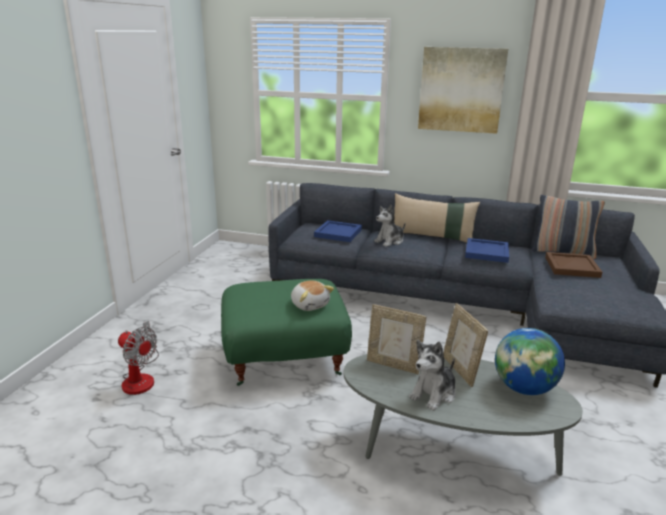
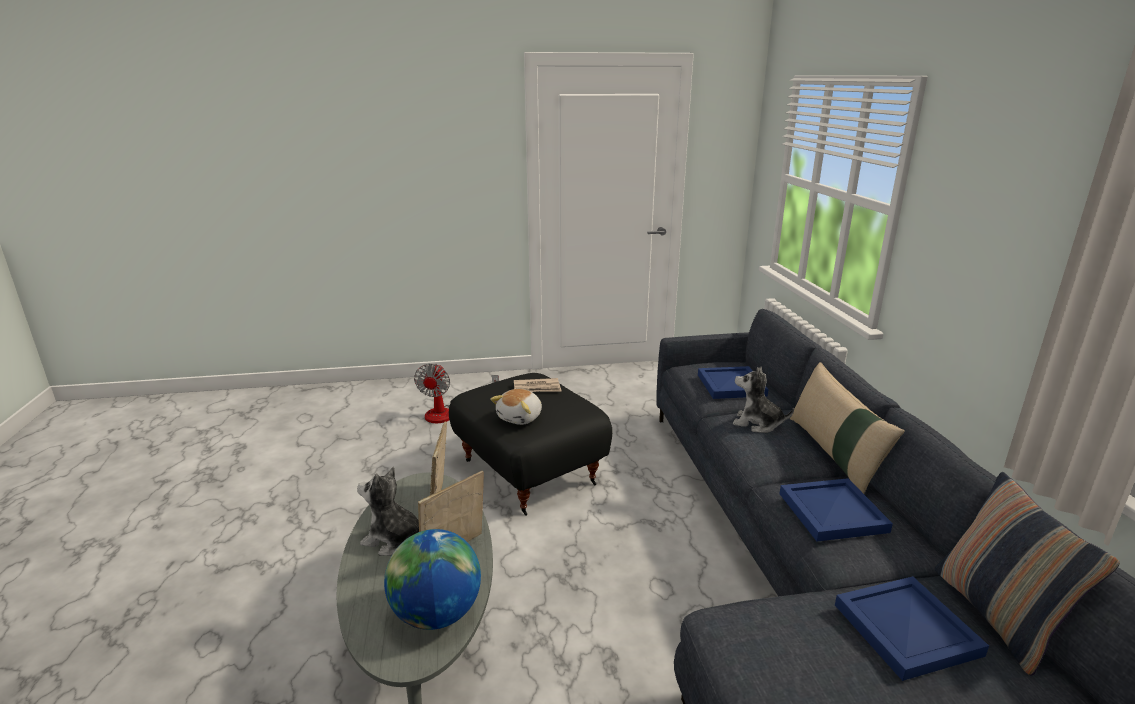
camera: 65 degrees right, 0 degrees up
(270, 287) = (537, 388): none -> newspaper
(285, 358) = (531, 471): green ottoman -> black ottoman
(461, 90) = (996, 217): picture -> none
(572, 266) = (909, 630): brown tray -> blue tray

